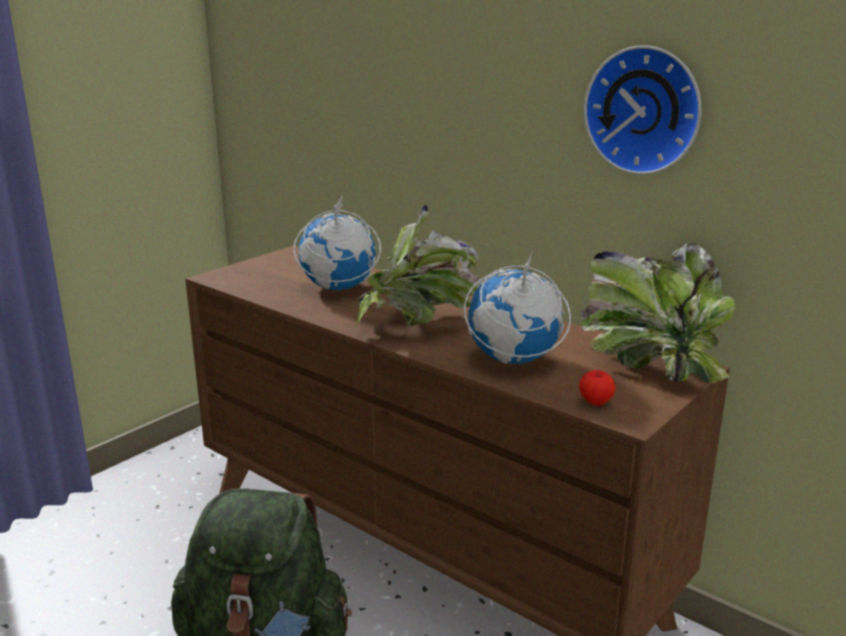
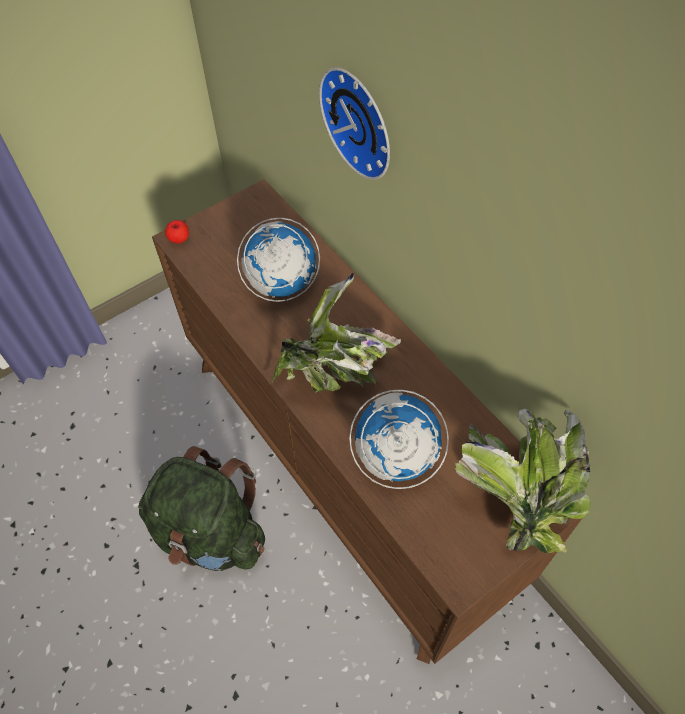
camera: 15 degrees right, 35 degrees up
(595, 402) = (440, 546): apple -> apple (179, 239)
(645, 110) = (567, 298): wall clock -> wall clock (361, 121)

